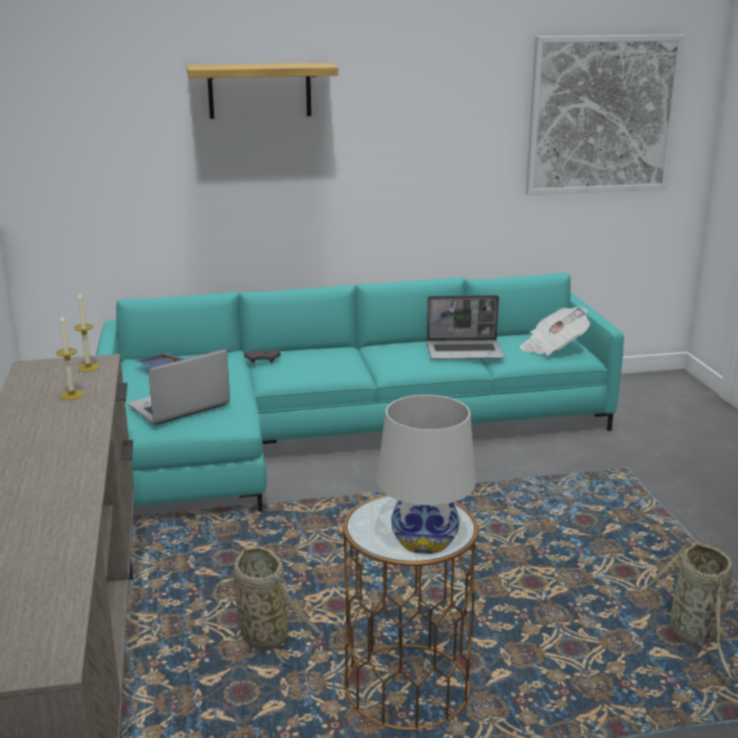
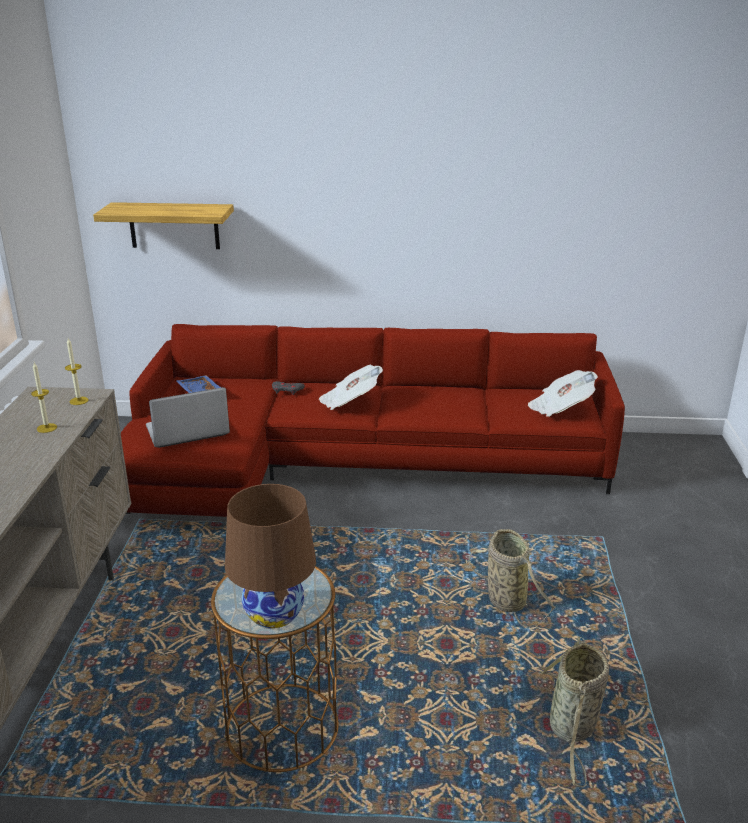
camera: 15 degrees right, 5 degrees up
(259, 90) = (303, 145): shelf -> shelf (174, 225)
(261, 634) = (188, 651): basket -> basket (504, 598)
(336, 435) = (350, 464): turquoise sofa -> red sofa
(337, 363) = (350, 402): none -> newspaper
(424, 540) = (274, 613): white table lamp -> brown table lamp
(465, 351) = (473, 403): laptop -> none
(602, 115) = (644, 180): picture -> none

